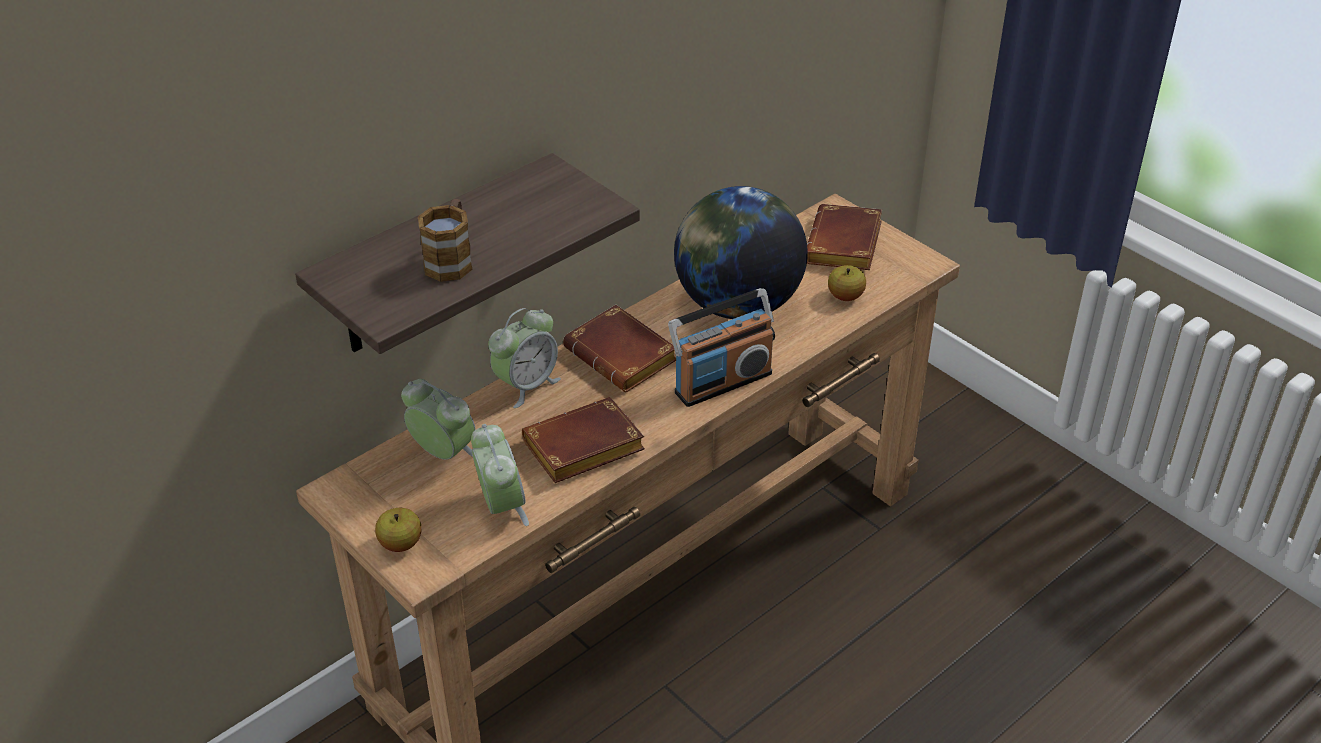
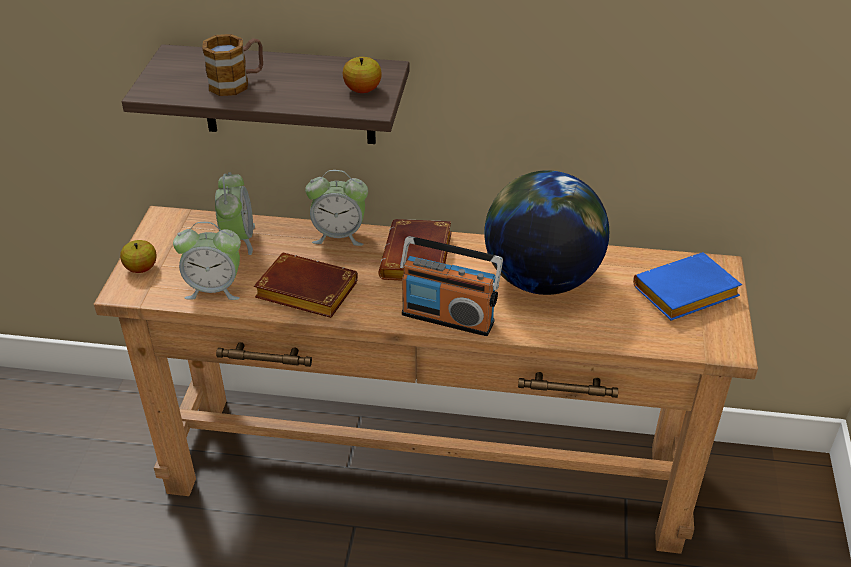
camera: 50 degrees right, 0 degrees up
(501, 506) = (214, 289): alarm clock -> alarm clock turned 60 degrees clockwise
(845, 247) = (684, 295): brown book -> blue book
(845, 296) = (625, 326): apple -> apple (362, 90)

